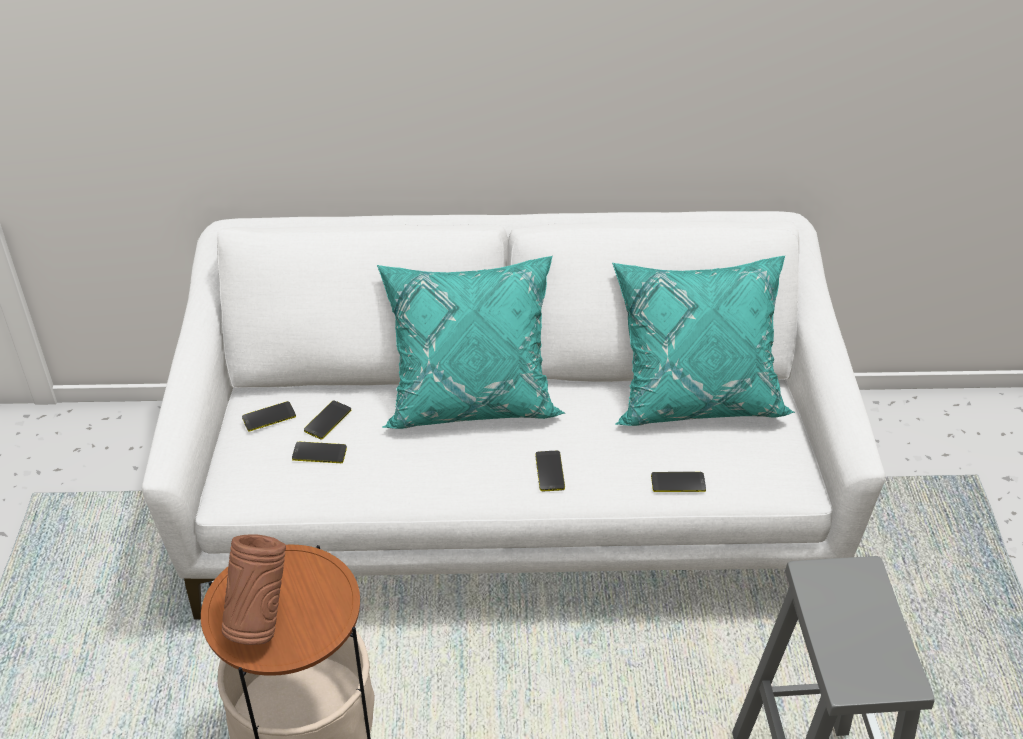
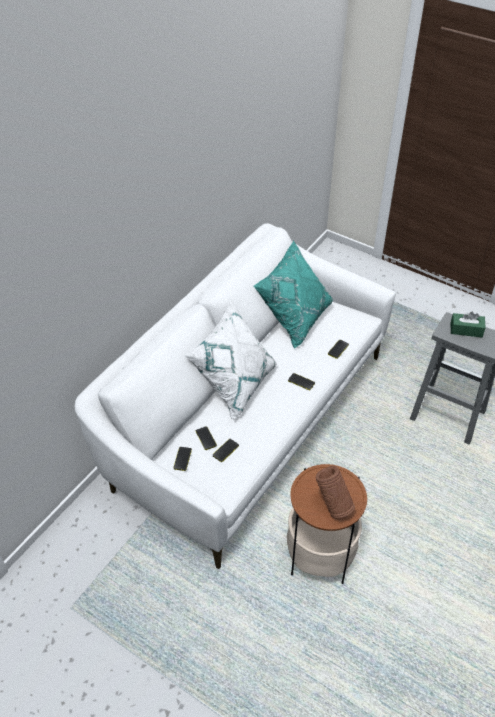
camera: 55 degrees left, 5 degrees up
(471, 396) = (234, 383): turquoise pillow -> white pillow
(862, 610) = (466, 330): none -> green tissue box

